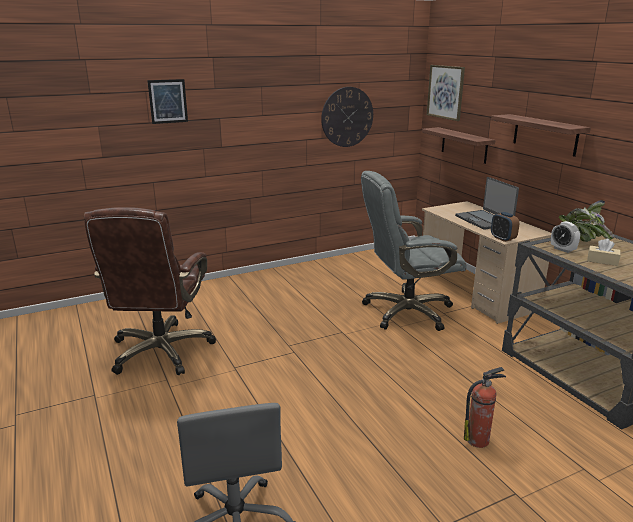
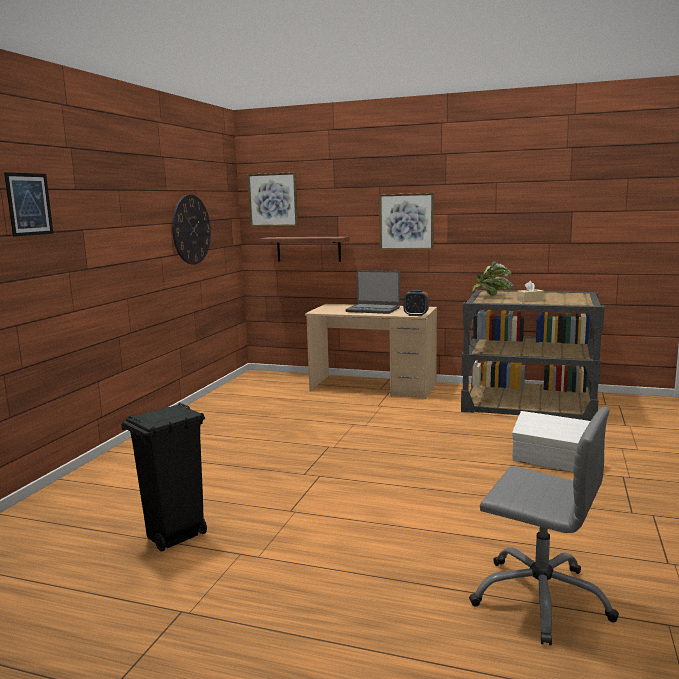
camera: 45 degrees left, 10 degrees down
(161, 350) = (174, 537): brown office chair -> black trash can
(407, 311) = (350, 414): grey office chair -> none
(478, 440) = (552, 462): fire extinguisher -> white storage box
(545, 134) = (406, 221): shelf -> picture
(562, 249) = (495, 301): alarm clock -> none

